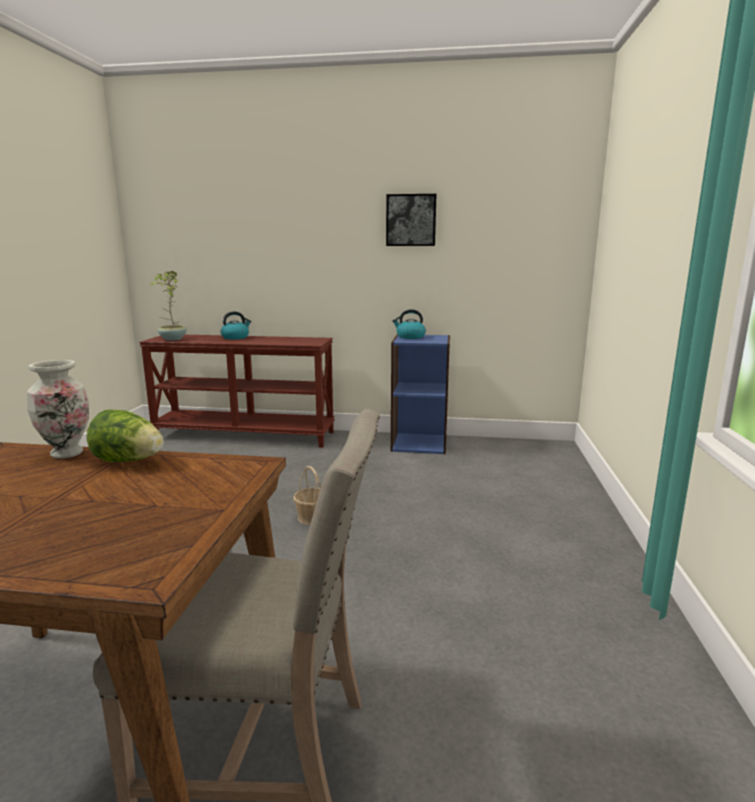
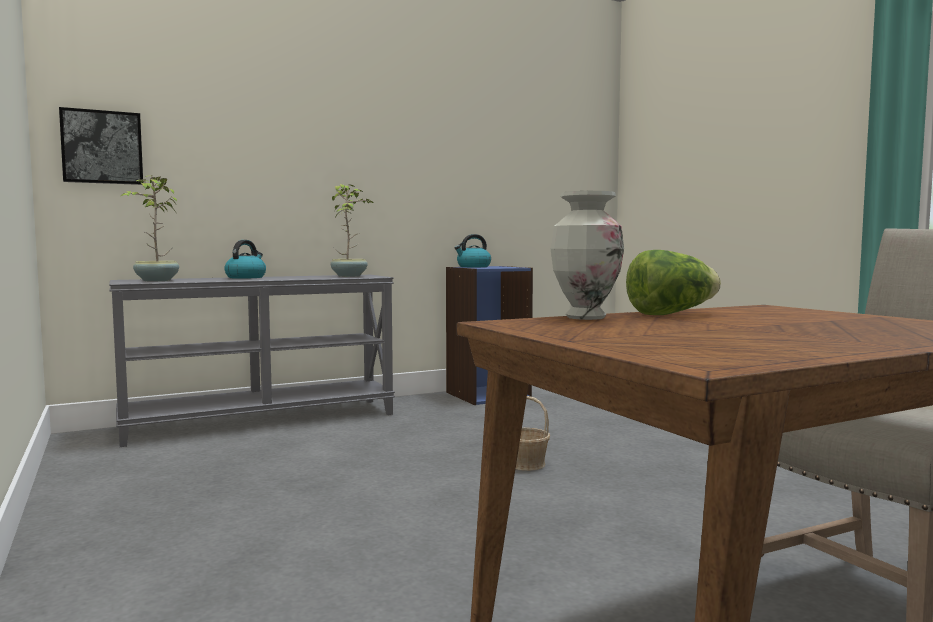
camera: 35 degrees left, 10 degrees down
(245, 435) = (262, 420): brown console table -> grey console table
(300, 341) = (350, 276): none -> potted plant
(411, 220) = (456, 135): picture -> picture (102, 147)

